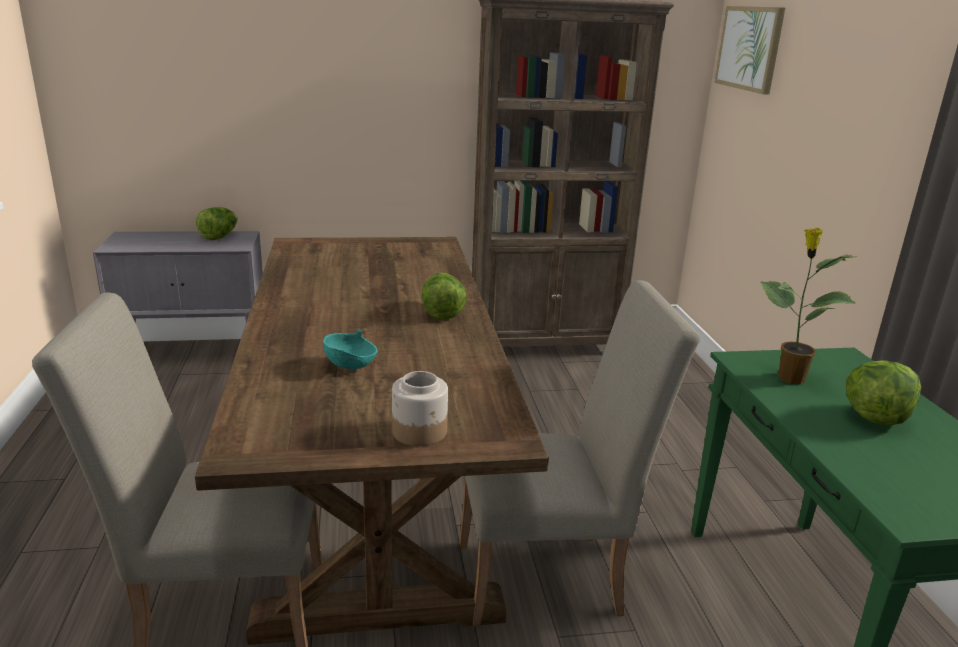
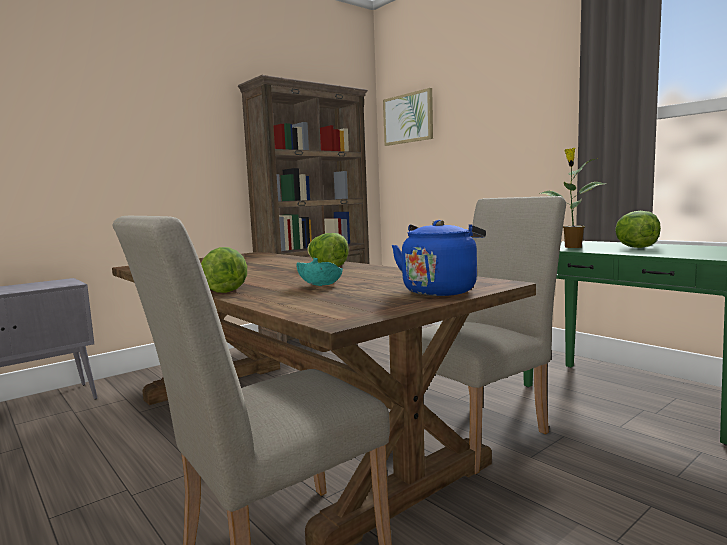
camera: 30 degrees left, 15 degrees down
(219, 236) = (39, 283): lettuce -> lettuce (225, 290)
(420, 432) = (440, 291): jar -> blue kettle

